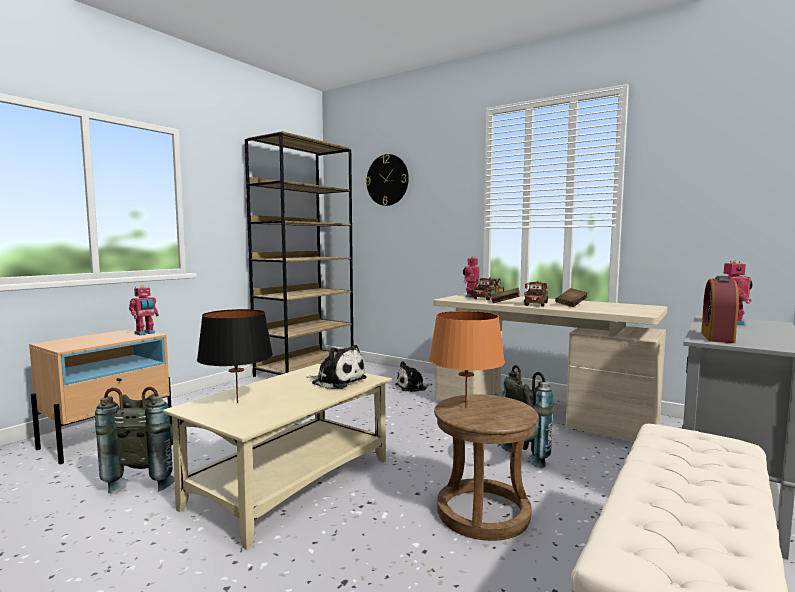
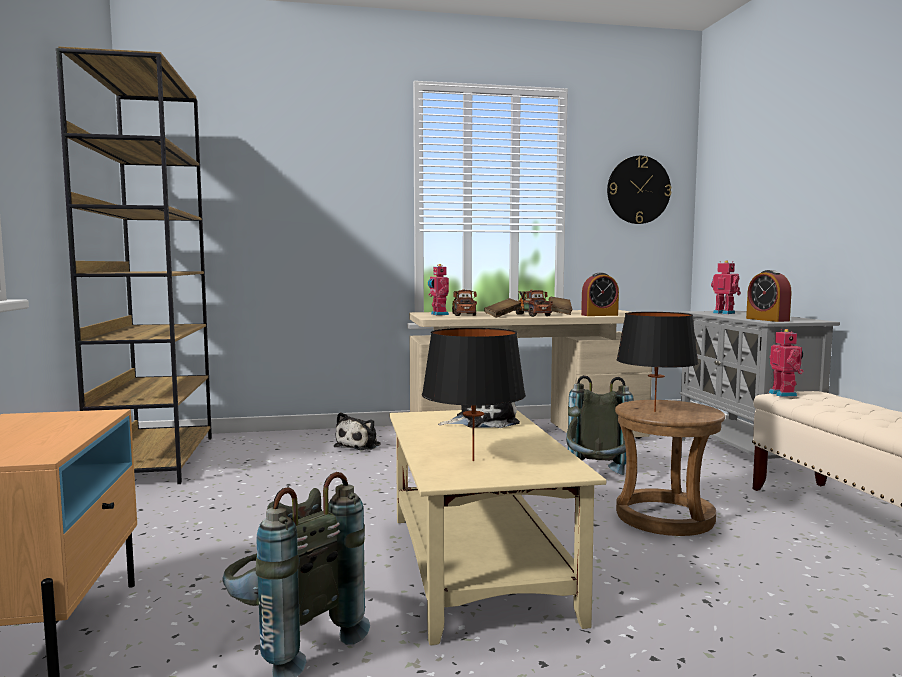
camera: 45 degrees left, 0 degrees up
(145, 333) = (83, 414): toy robot -> toy robot (784, 394)
(387, 180) = (258, 155): wall clock -> wall clock (638, 190)
(465, 408) = (654, 411): orange table lamp -> black table lamp
(596, 310) = (599, 315): none -> alarm clock

